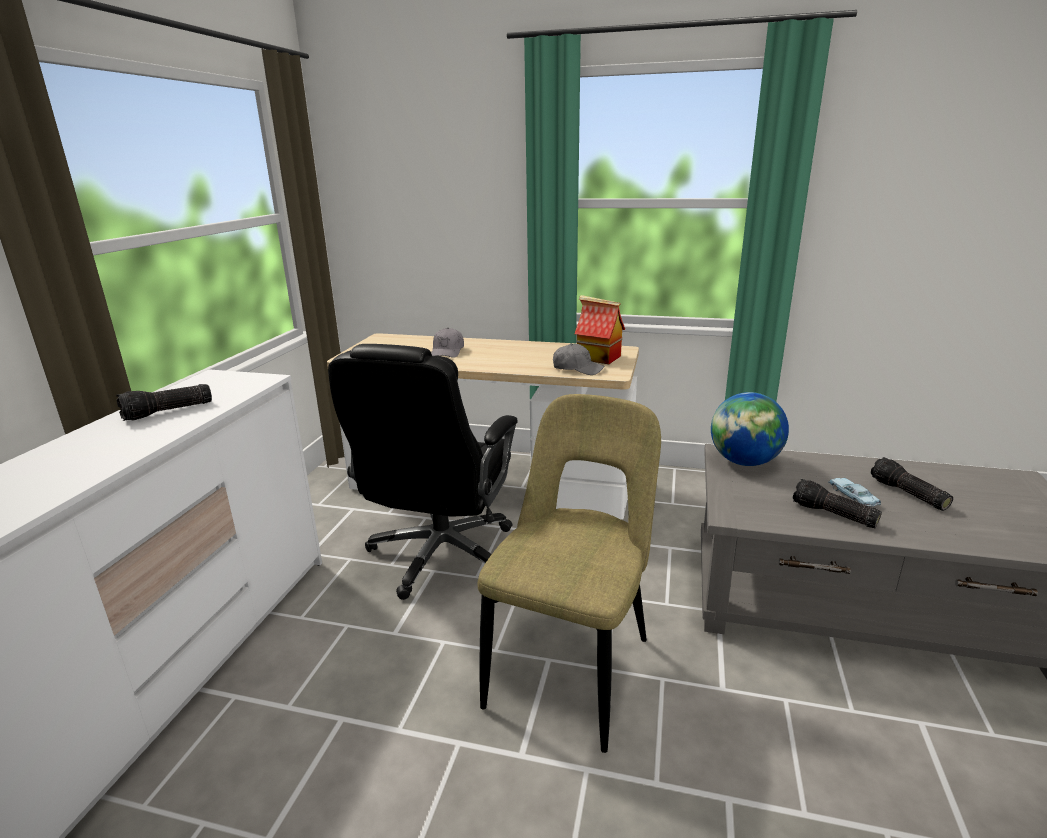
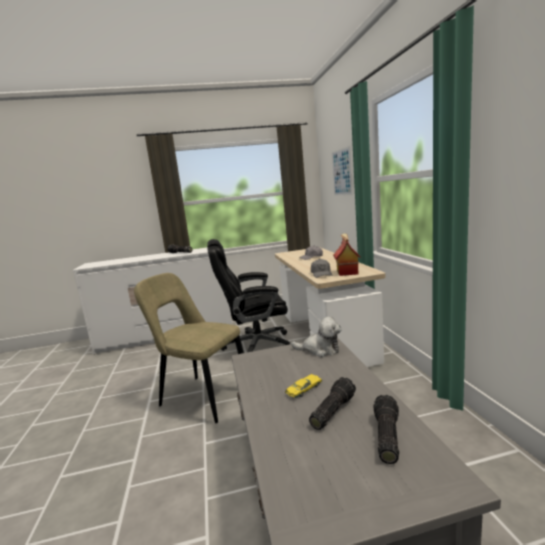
camera: 65 degrees right, 10 degrees down
(438, 182) = (341, 172): none -> picture
(573, 665) = (202, 397): beige chair -> beige chair turned 150 degrees counterclockwise
(744, 462) = (320, 349): globe -> plush toy
(832, 515) = (270, 385): flashlight -> flashlight (385, 436)
(852, 496) = (304, 389): blue toy car -> yellow toy car

